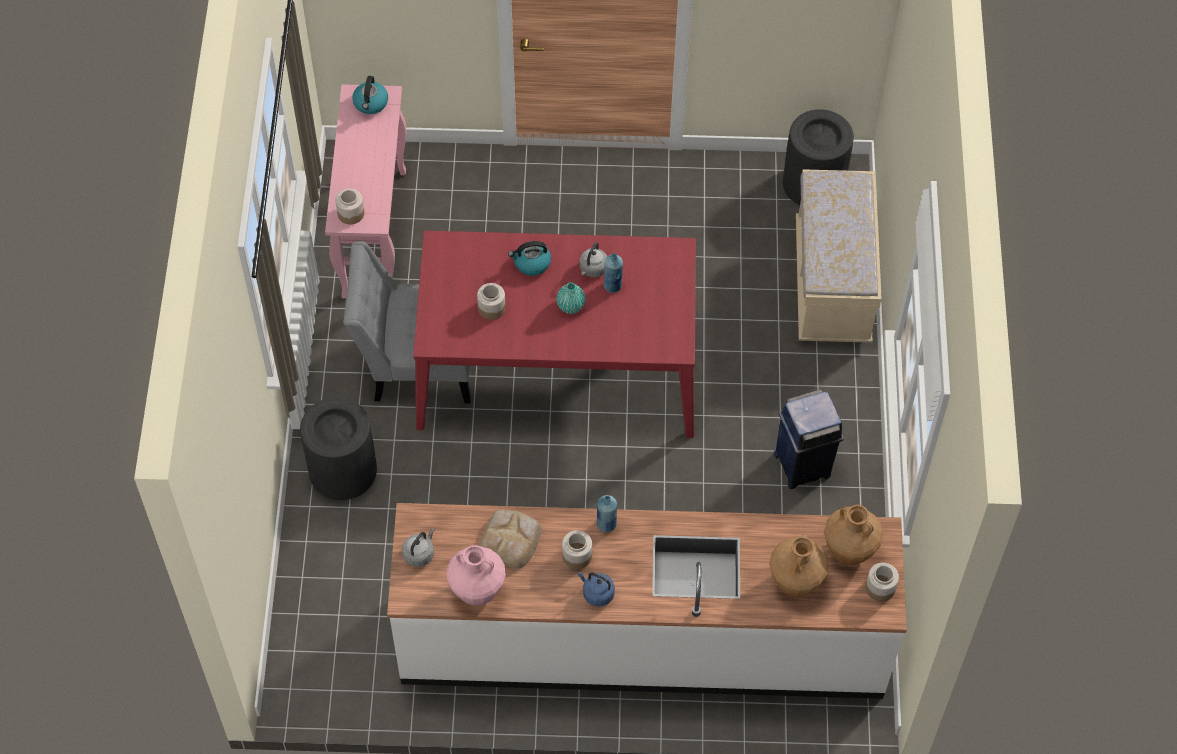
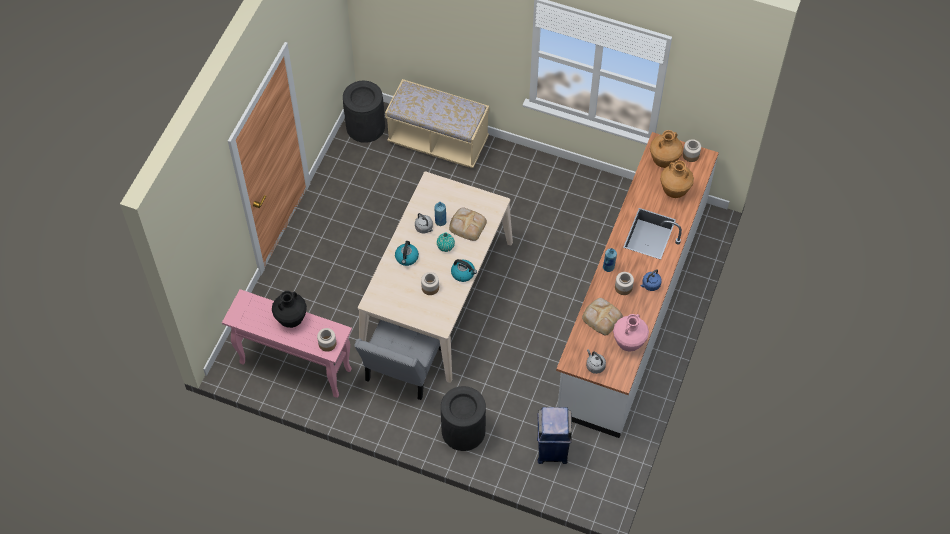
camera: 70 degrees left, 0 degrees up
(371, 103) = (245, 309): kettle -> kettle (463, 273)
(375, 160) = (291, 319): none -> black vase
(557, 367) = (437, 295): red dining table -> beige dining table
(621, 321) = (467, 225): none -> bread
(803, 464) = (550, 195): blue trash can -> blue trash can (552, 449)

